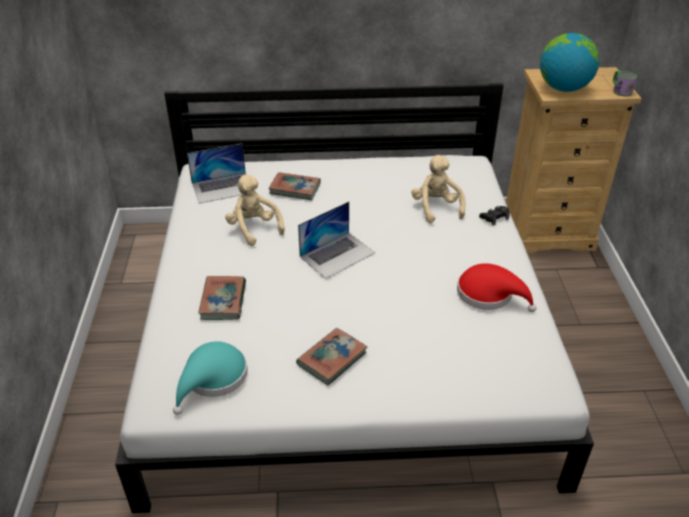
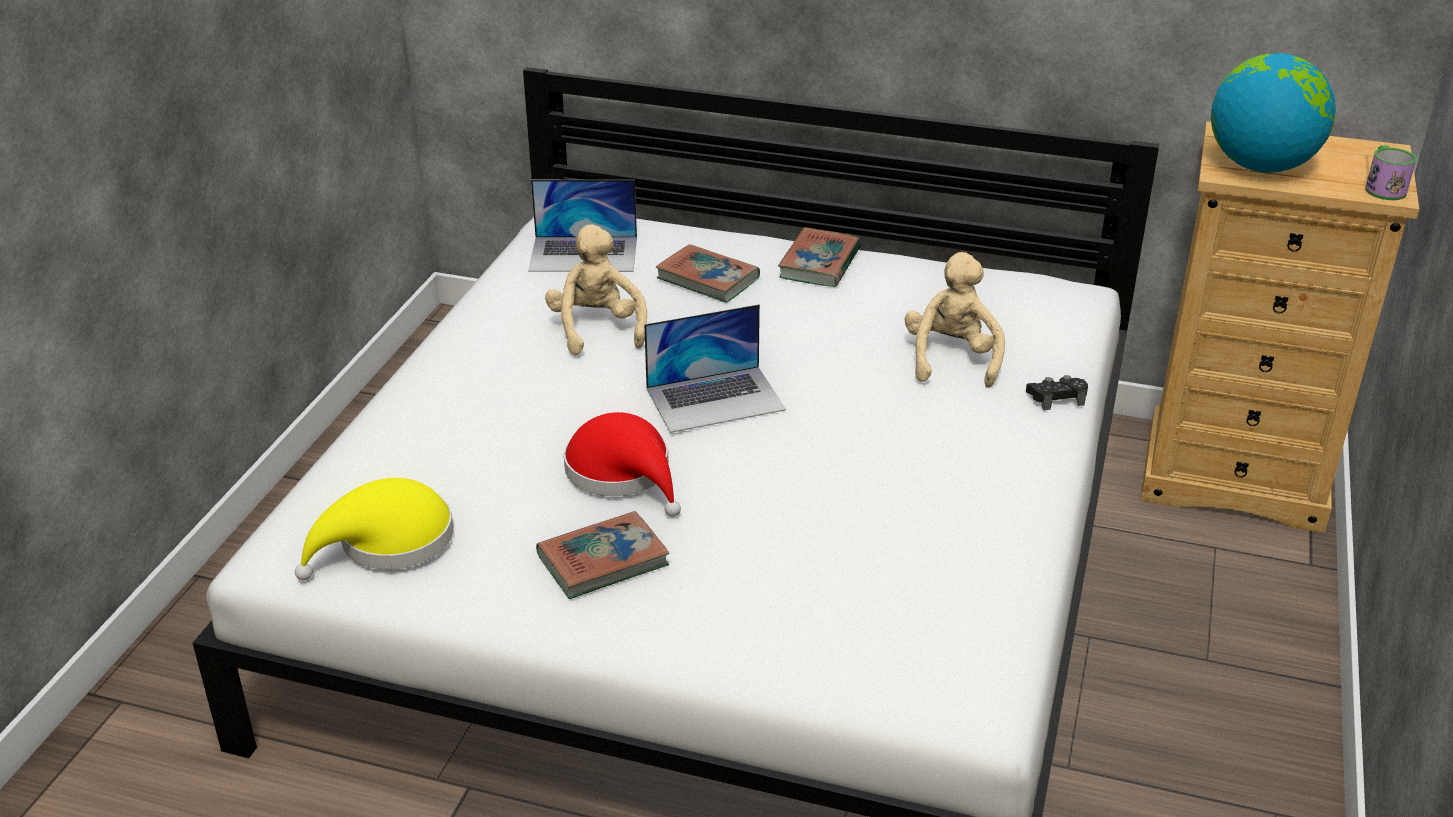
camera: 20 degrees right, 5 degrees down
(213, 378) = (388, 542): turquoise hat -> yellow hat
(223, 301) = (476, 430): book -> book (819, 263)
(489, 294) = (958, 524): red hat -> red hat (623, 473)

